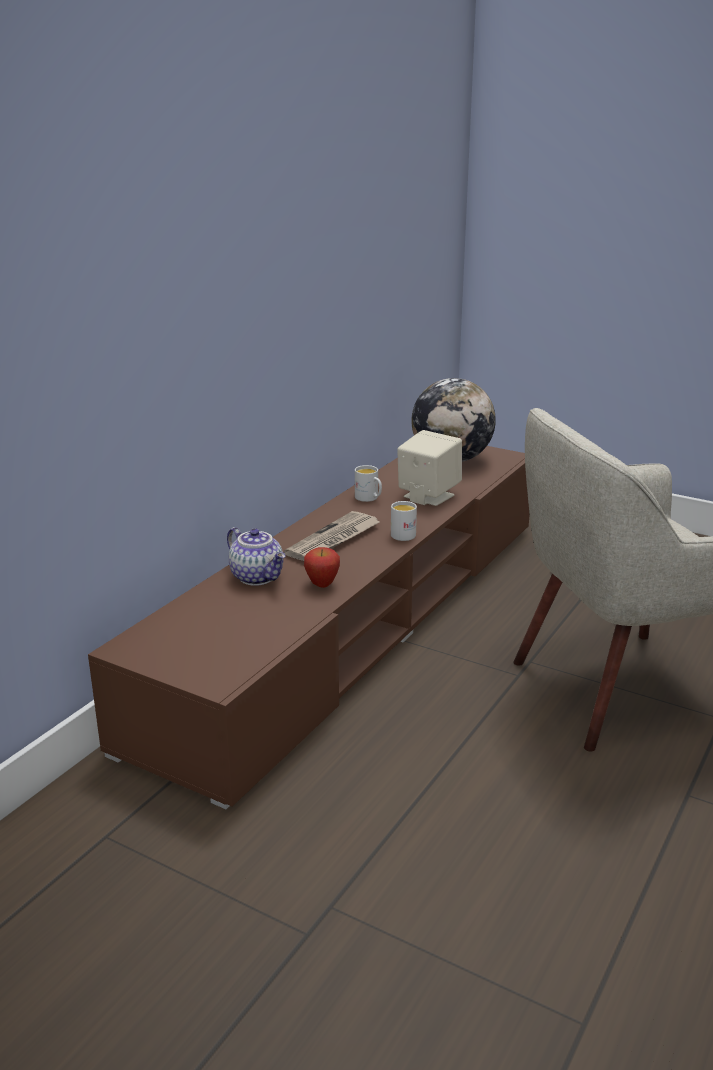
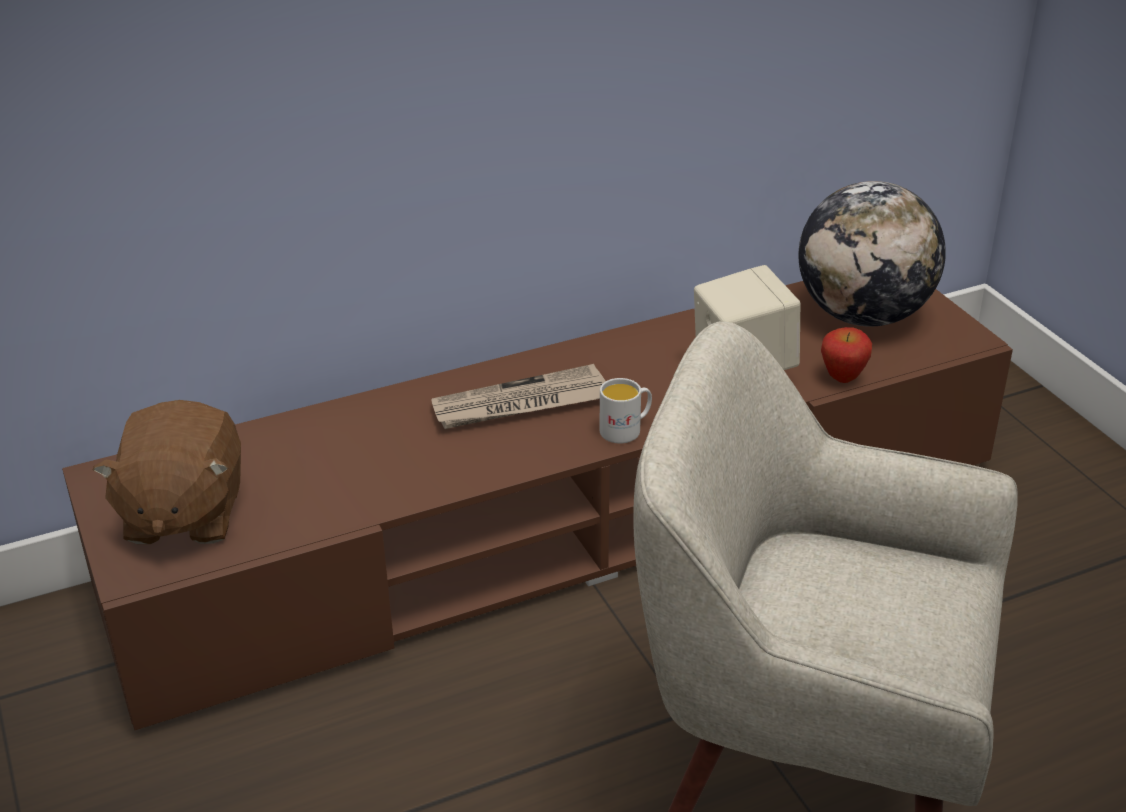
camera: 35 degrees right, 10 degrees up
(208, 647) = (183, 514): none -> brown plush toy
(258, 577) = (360, 429): teapot -> none
(322, 585) = (417, 474): apple -> apple (842, 378)
(369, 498) = (654, 348): white mug -> none

